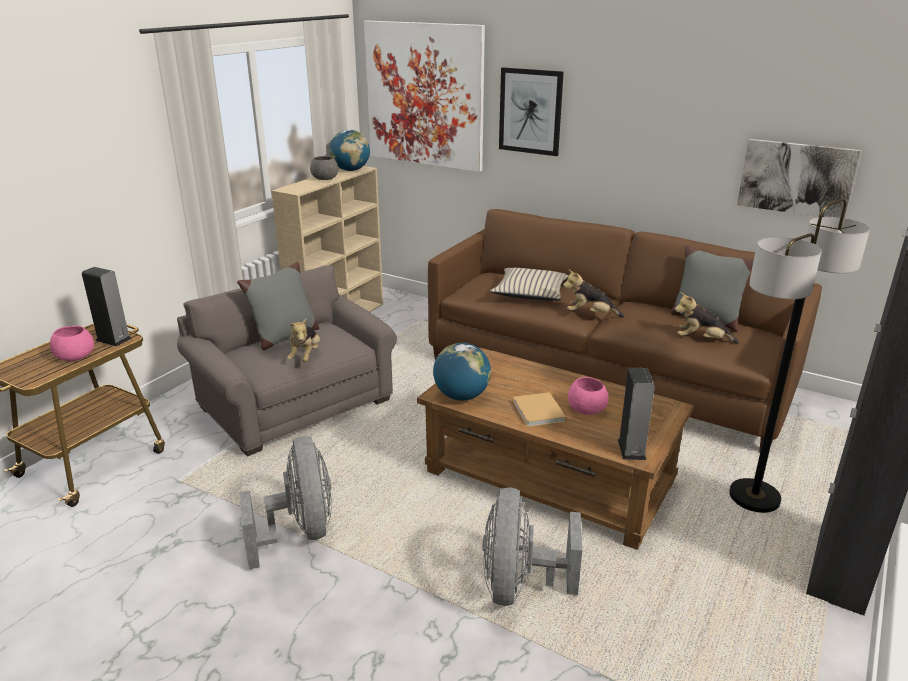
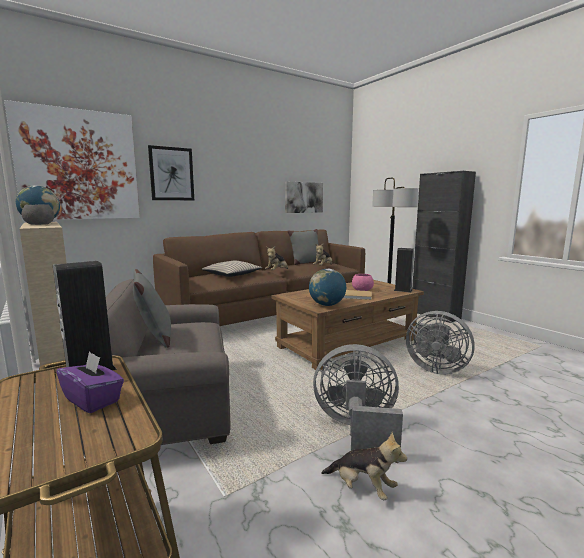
camera: 65 degrees left, 15 degrees down
(74, 356) = (93, 400): pink bowl -> purple tissue box
(306, 356) = (205, 335): plush toy -> plush toy (362, 488)

